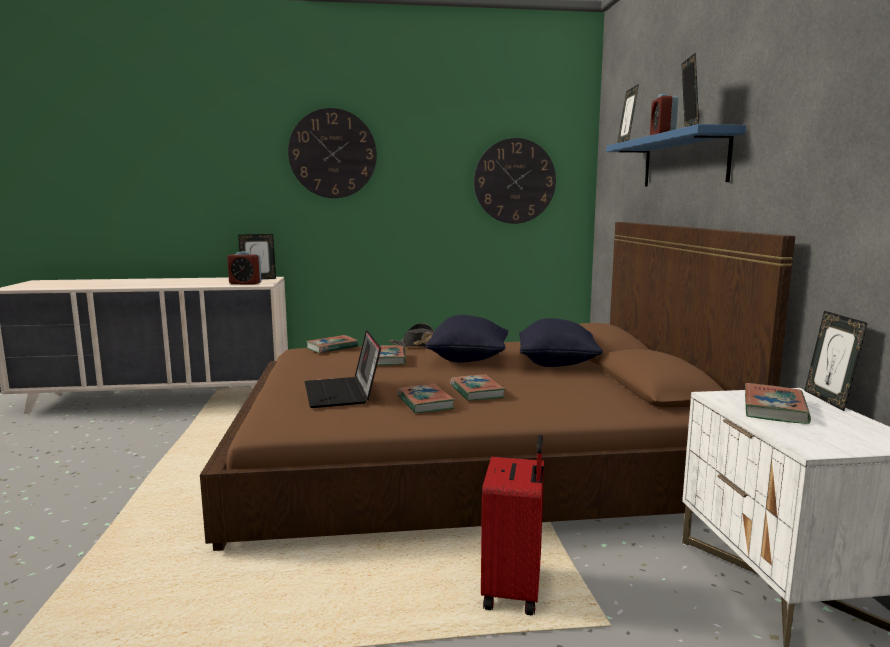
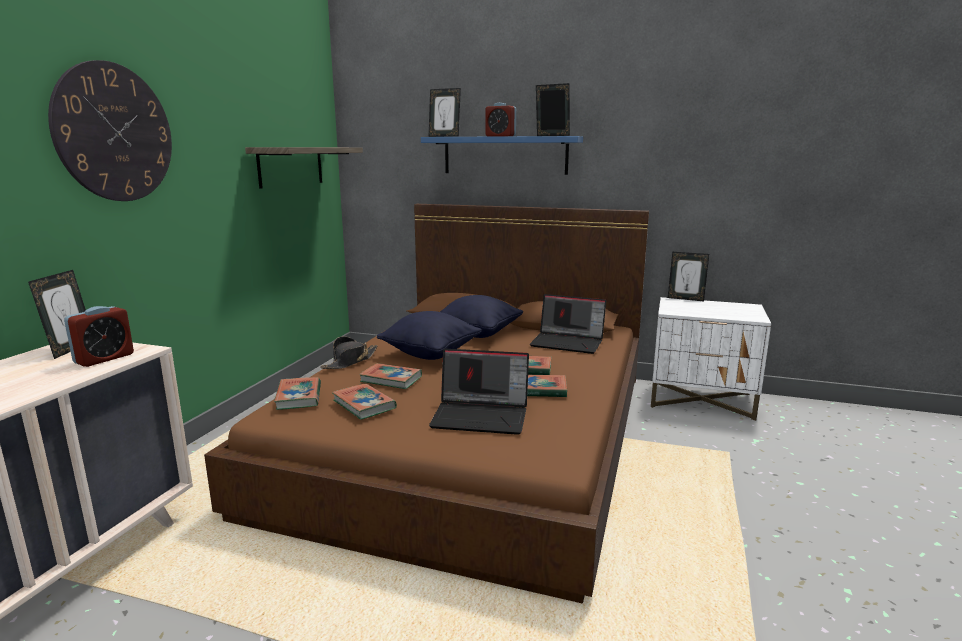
camera: 65 degrees left, 5 degrees up
(514, 181) = (291, 166): wall clock -> shelf
(514, 590) = (687, 470): red suitcase -> none
(594, 397) = (568, 342): none -> laptop
(774, 409) = (696, 309): book -> book (364, 405)

